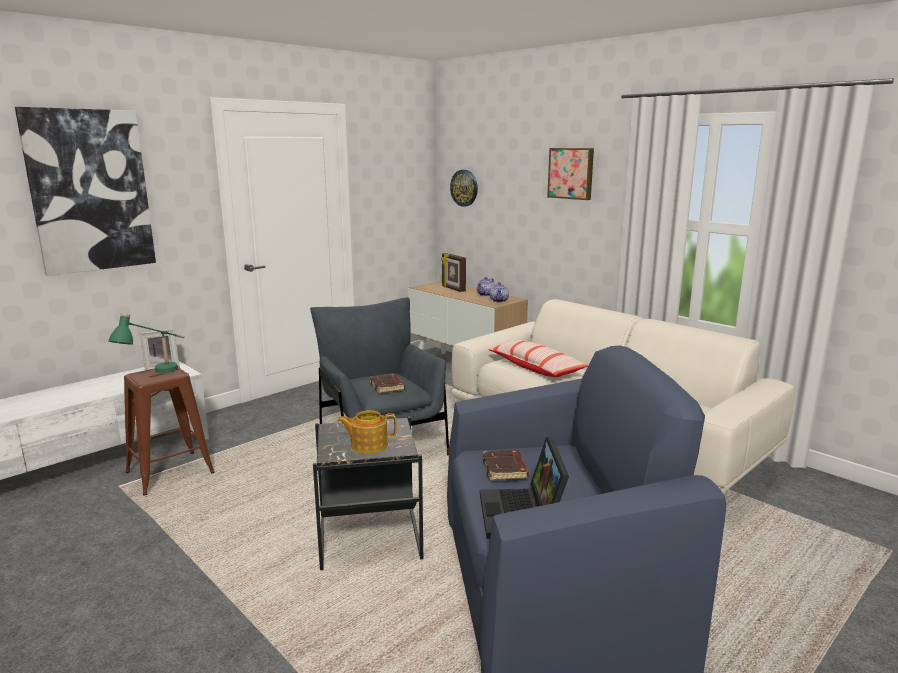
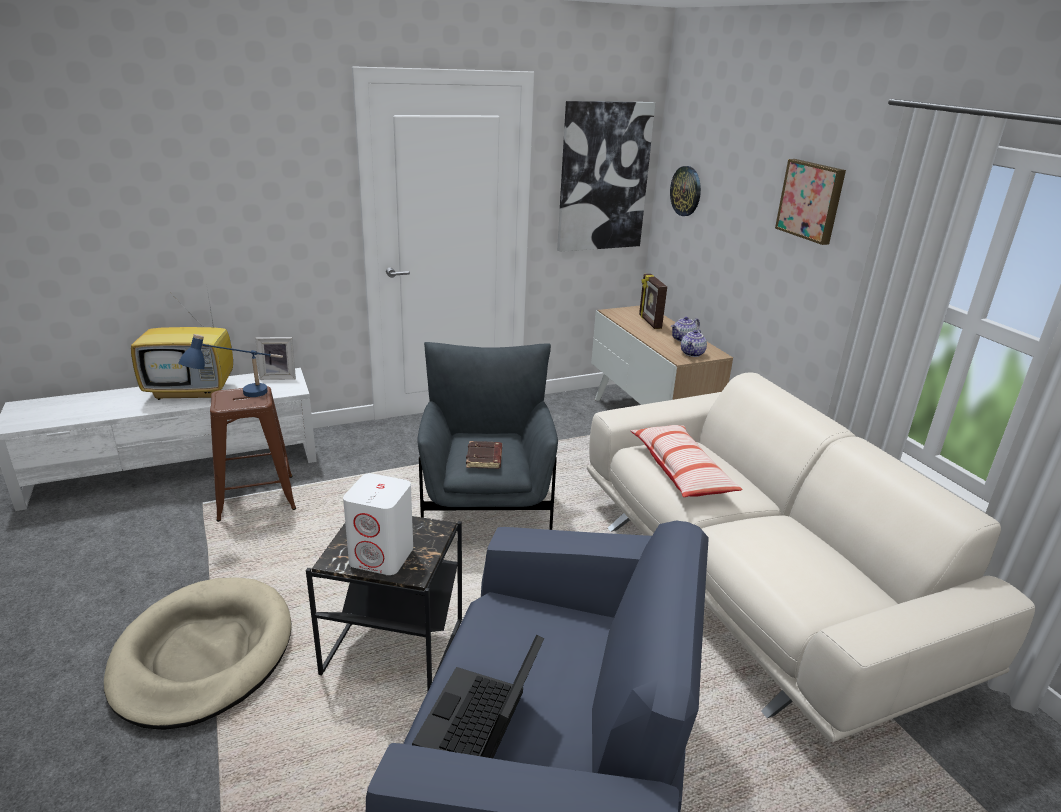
camera: 20 degrees right, 10 degrees up
(85, 388) = (193, 391): none -> television
(90, 191) = (208, 178): picture -> picture (603, 177)
(156, 374) = (240, 398): green table lamp -> blue table lamp
(203, 585) = (203, 655): none -> beige dog bed
(368, 445) = (382, 556): teapot -> white speaker
(505, 469) = (516, 639): brown book -> none

